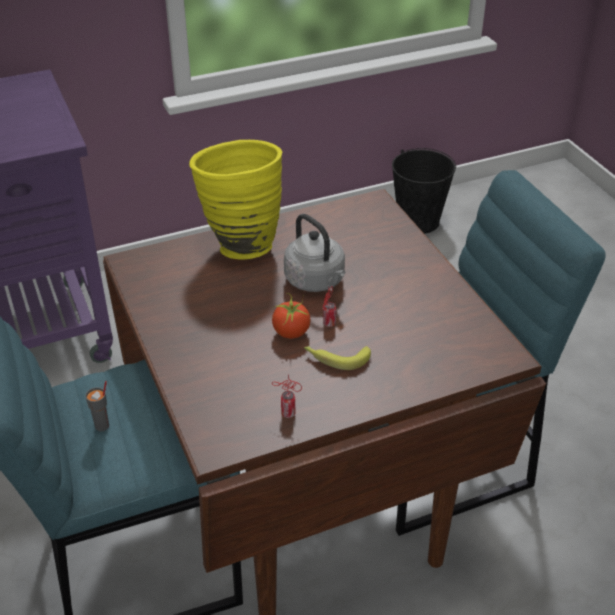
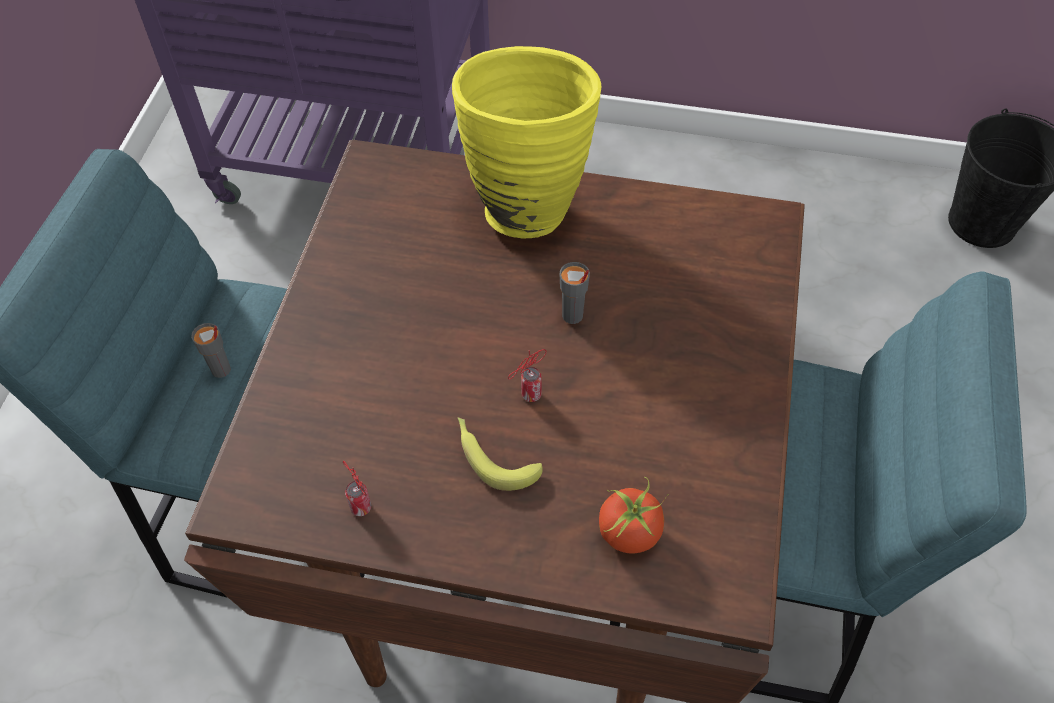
camera: 35 degrees right, 15 degrees up
(291, 332) = (471, 380): tomato -> tomato (629, 532)
(316, 281) = (572, 316): grey kettle -> grey cup

